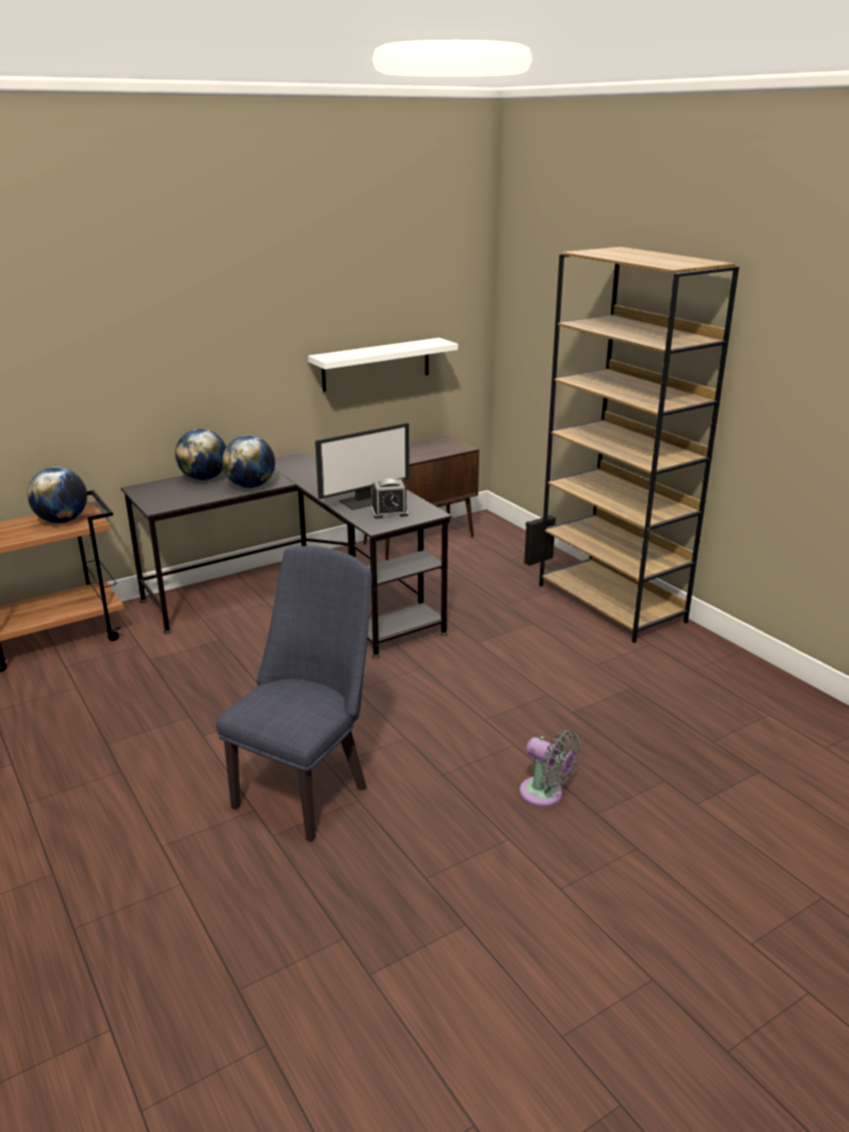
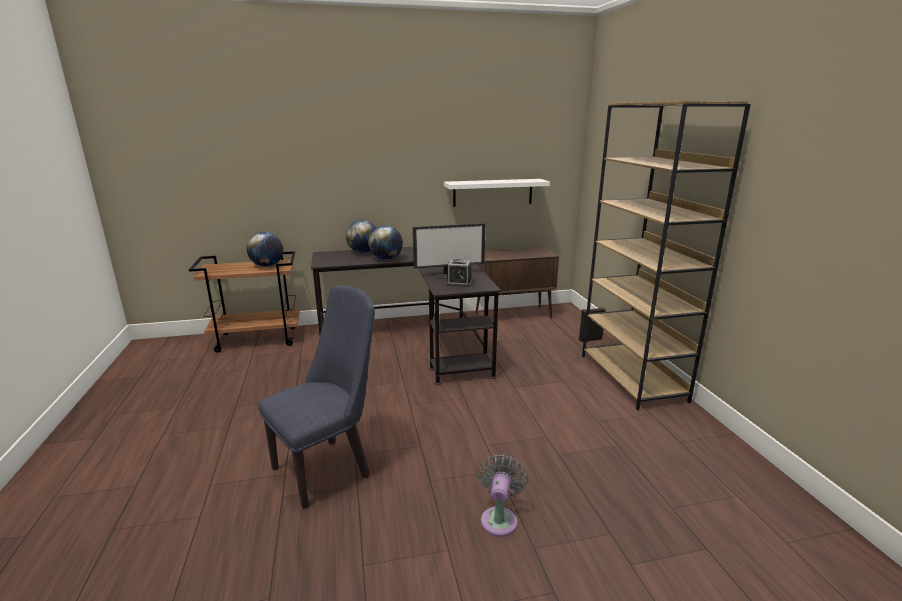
camera: 20 degrees right, 5 degrees down
(545, 794) = (499, 518): grey fan -> grey fan turned 135 degrees counterclockwise

